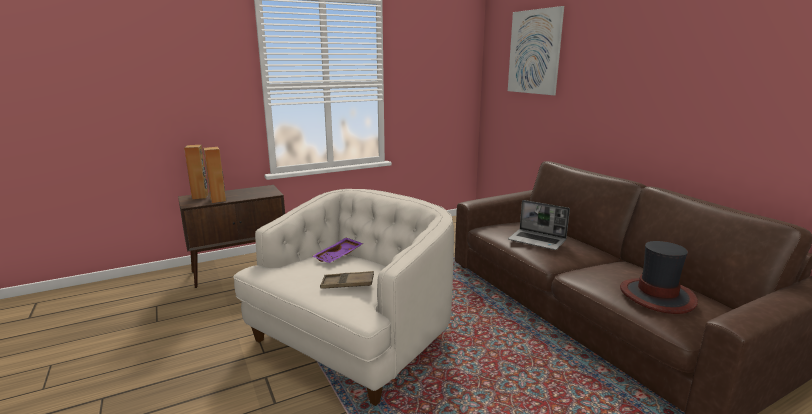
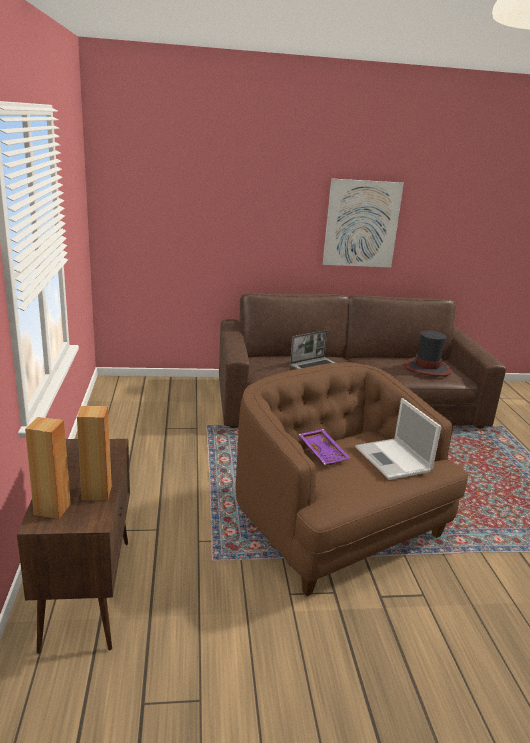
camera: 70 degrees left, 5 degrees up
(347, 284) = (393, 460): brown tray -> laptop
(352, 340) = (336, 527): white armchair -> brown armchair
(534, 52) = (185, 177): picture -> picture (361, 224)

